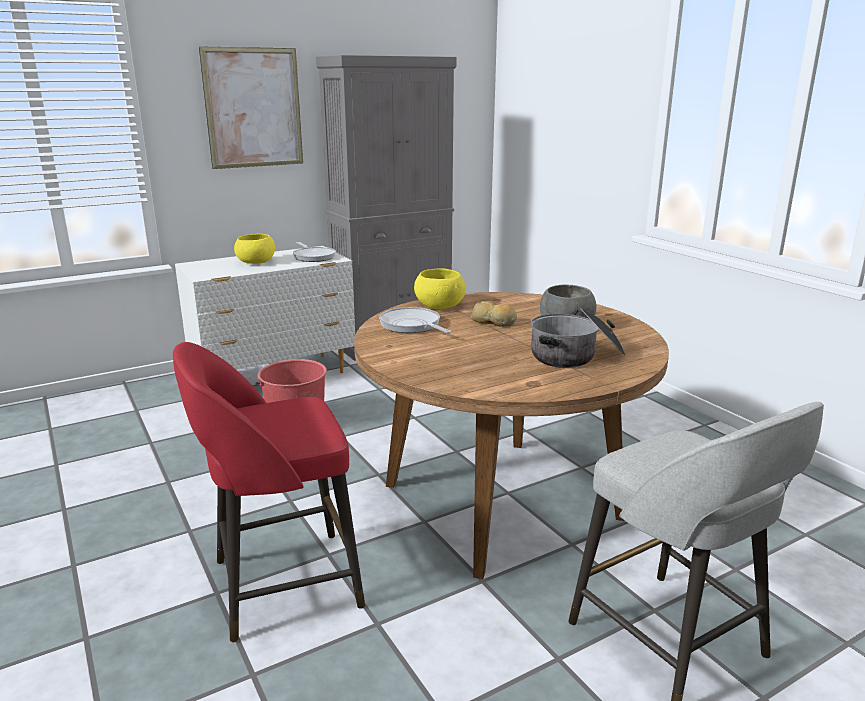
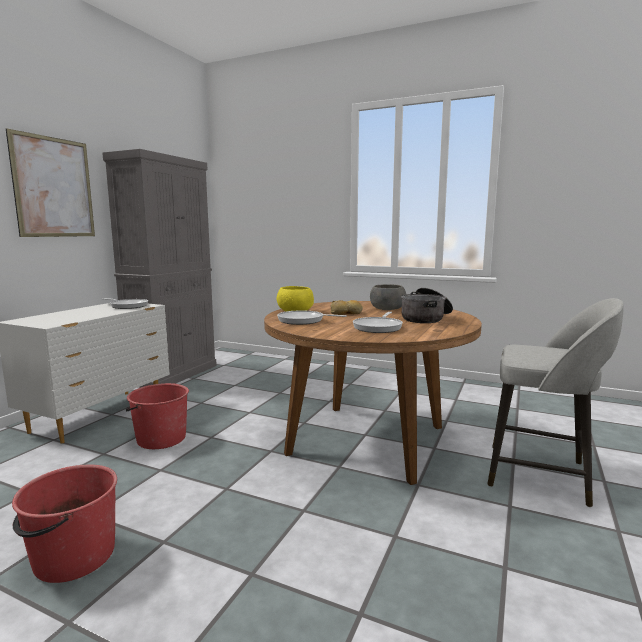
camera: 35 degrees left, 10 degrees down
(123, 514) = (73, 557): none -> red bucket
(255, 262) = (81, 313): yellow bowl -> none
(281, 584) = (296, 544): red stool -> none
(470, 359) = (378, 327): none -> frying pan

